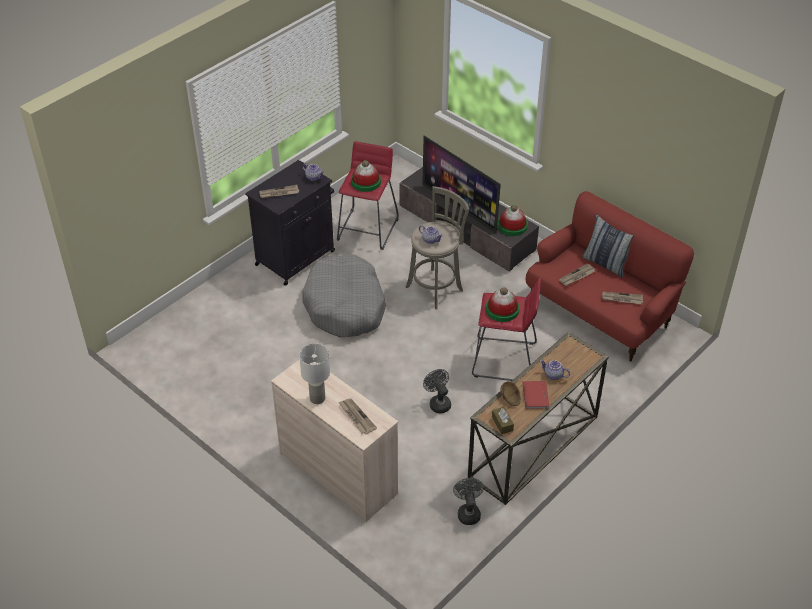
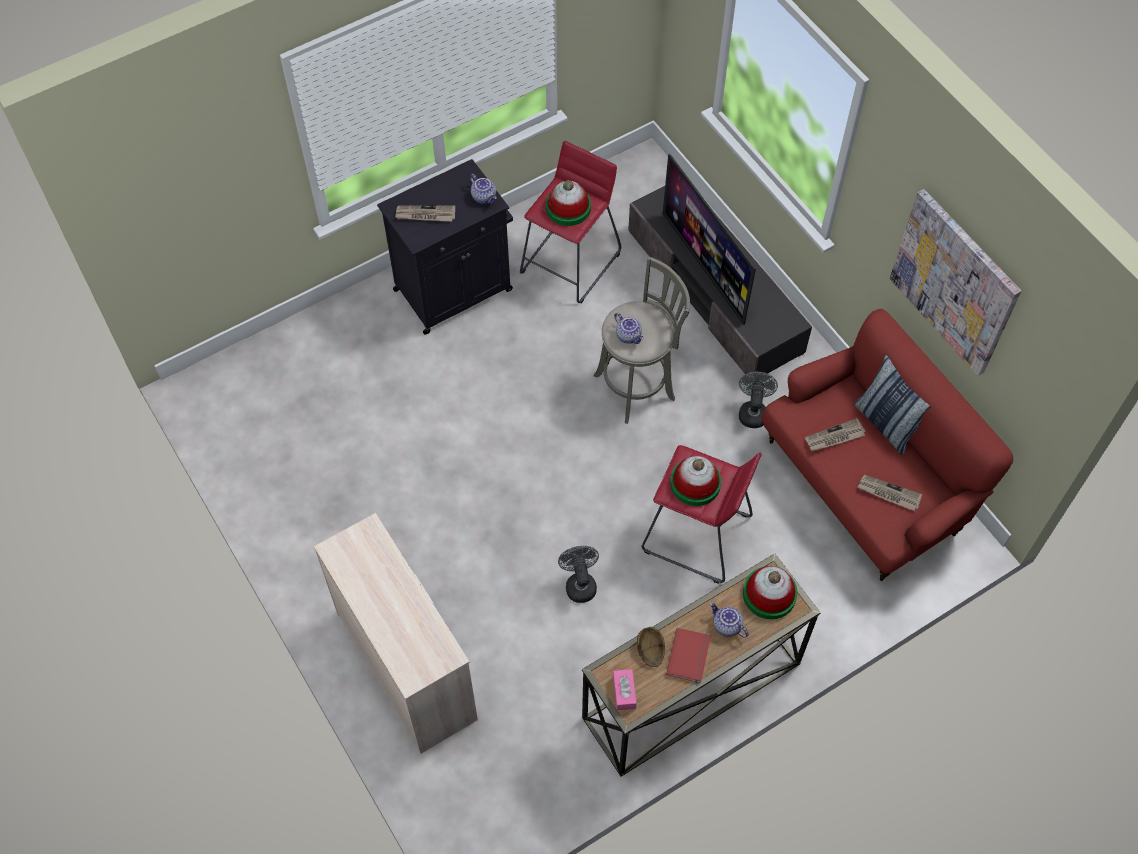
camera: 15 degrees right, 15 degrees up
(318, 398) = (369, 593): white table lamp -> none
(345, 306) = (499, 388): grey dog bed -> none
(356, 417) = (413, 639): newspaper -> none
(468, 512) = (565, 775): grey fan -> grey fan (753, 411)
(502, 423) = (624, 692): brown tissue box -> pink tissue box
(512, 226) = (772, 317): hat -> hat (769, 594)
(631, 147) = (955, 282): none -> picture

